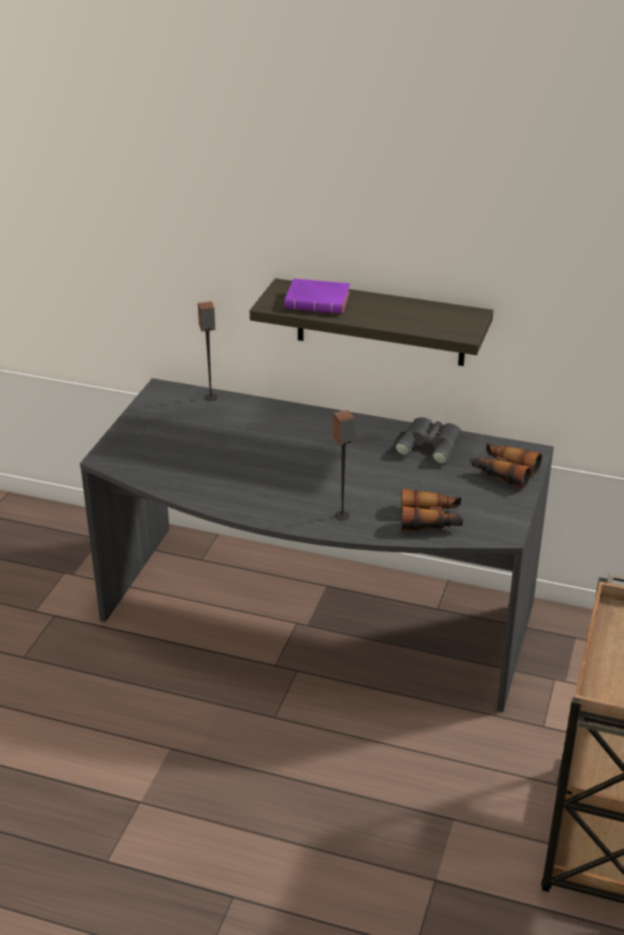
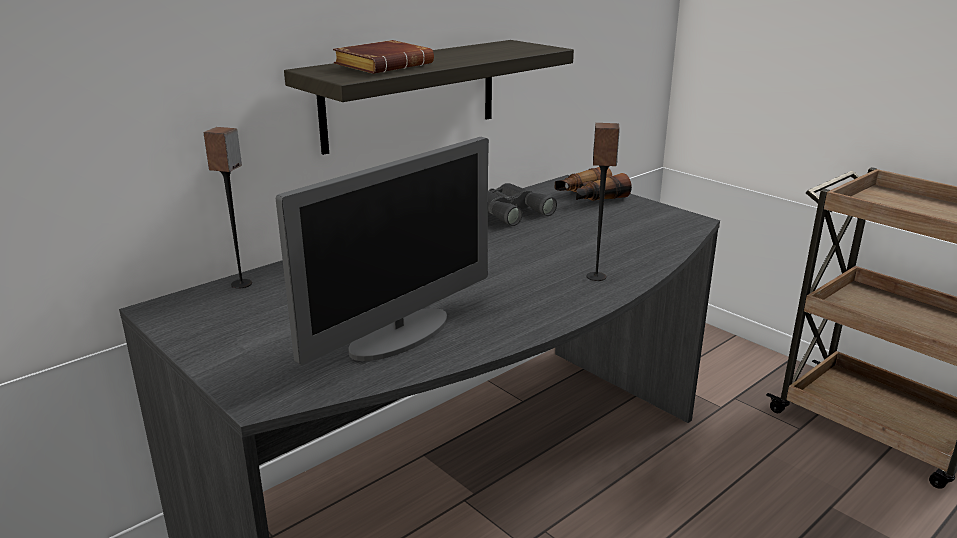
camera: 60 degrees left, 10 degrees down
(197, 471) = (400, 335): none -> monitor
(319, 302) = (384, 66): purple book -> brown book
(431, 520) = (643, 241): binoculars -> none

